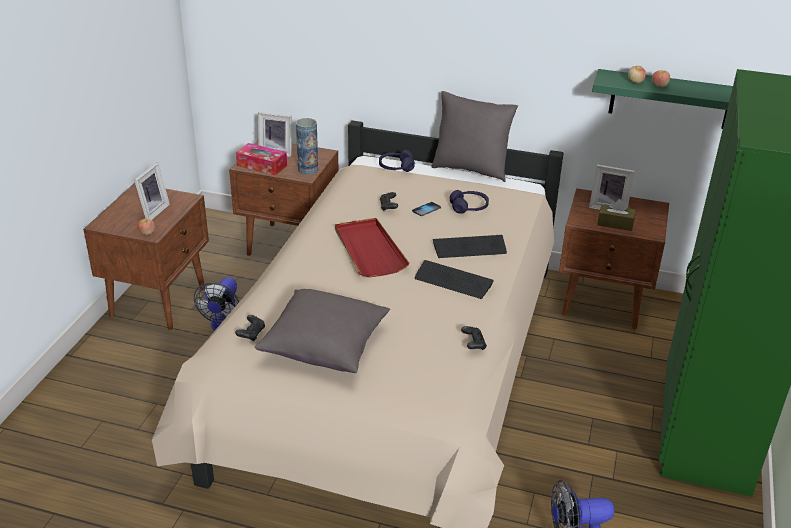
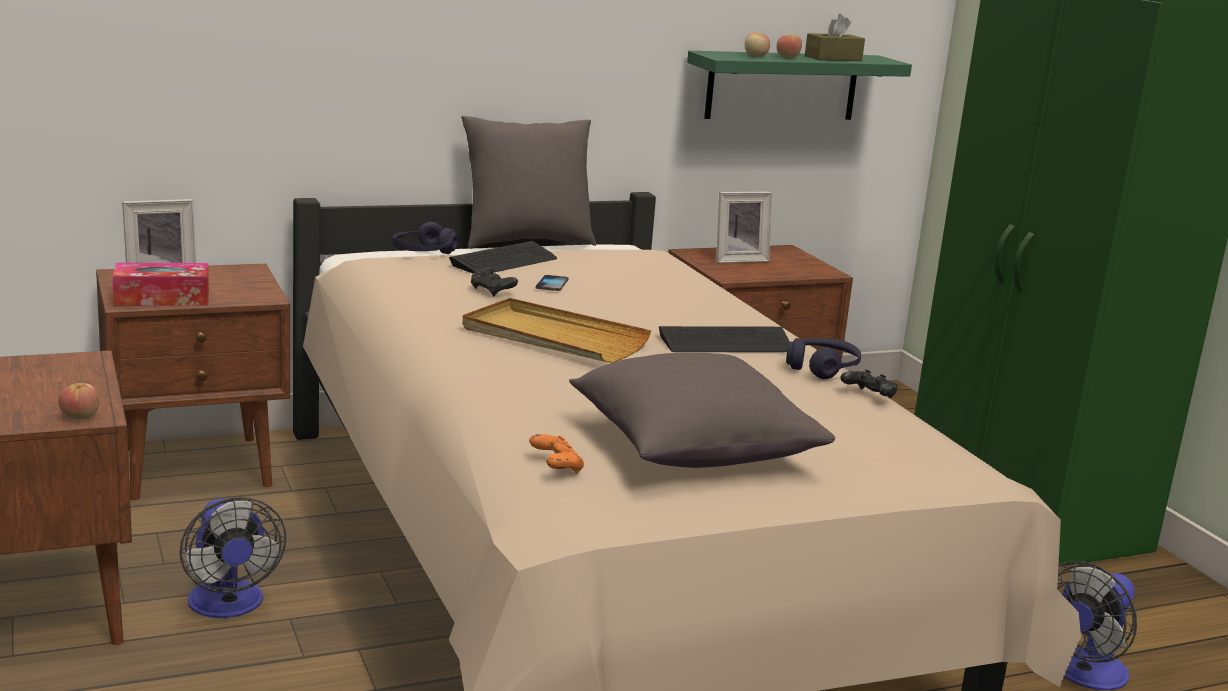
camera: 40 degrees left, 15 degrees down
(152, 212) = (40, 389): picture frame -> none
(251, 334) = (556, 467): black game controller -> orange game controller
(308, 169) = (253, 290): vase -> none
(369, 250) = (553, 338): red tray -> beige tray
(469, 207) = (603, 273): purple headphones -> purple headphones (822, 368)
(469, 248) = (682, 309): keyboard -> keyboard (504, 261)
(615, 223) = (772, 271): brown tissue box -> brown tissue box (833, 58)

